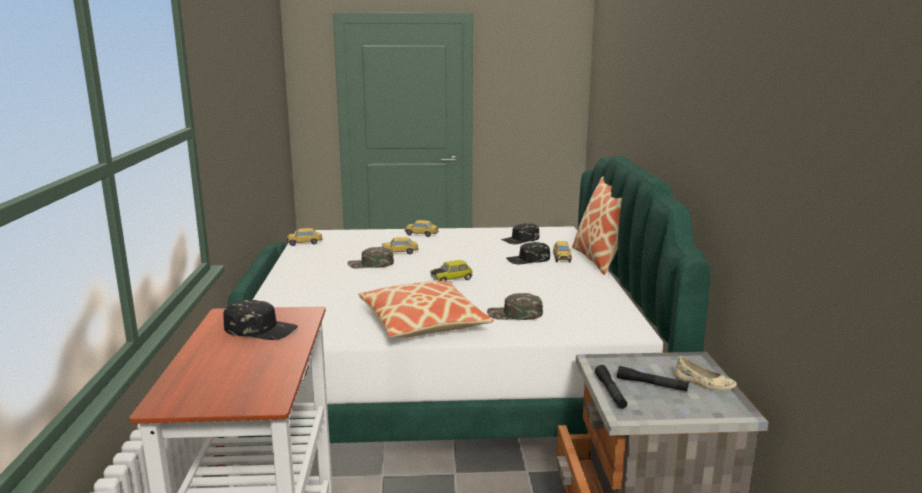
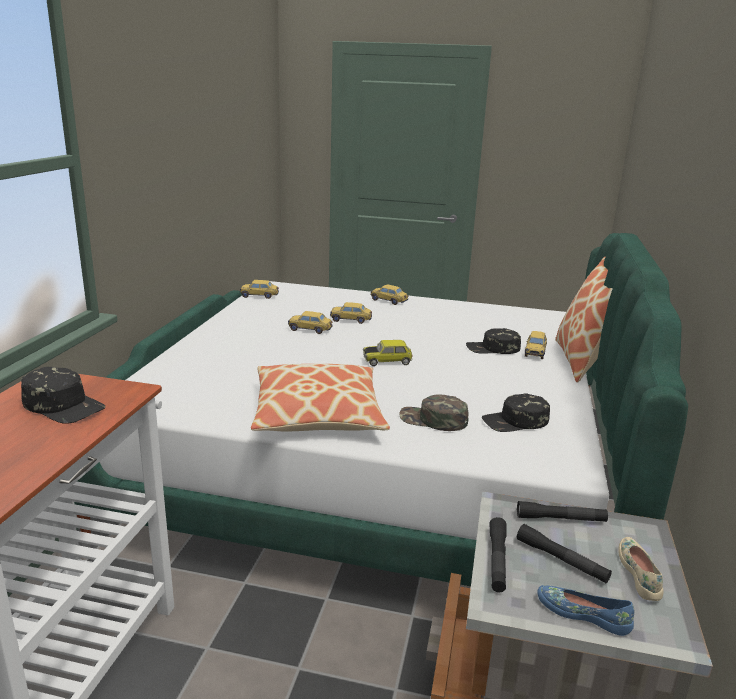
camera: 15 degrees right, 5 degrees up
(370, 264) = (310, 330): green cap -> toy car
(520, 239) = (498, 321): black cap -> black cap (515, 421)
(638, 362) = (560, 519): none -> black flashlight
(680, 410) = (583, 613): none -> blue shoe
(704, 383) = (639, 573): beige shoe -> beige shoe turned 135 degrees counterclockwise

